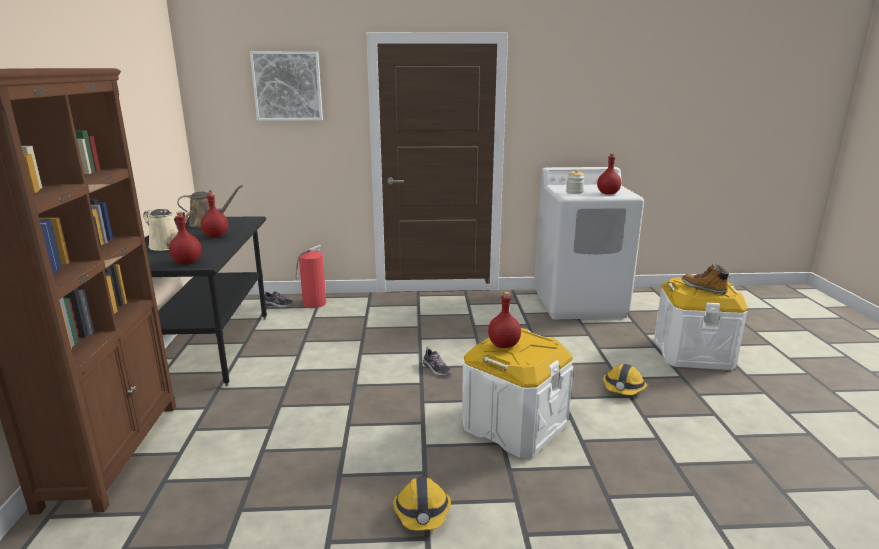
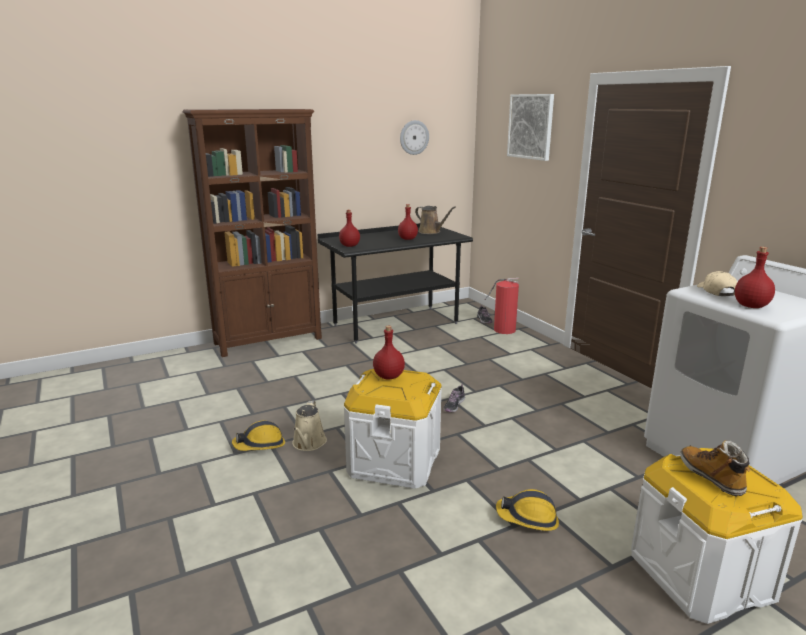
camera: 65 degrees right, 0 degrees up
(146, 107) = (414, 137): none -> wall clock
(168, 246) = (373, 236): beige watering can -> beige watering can (308, 444)
(574, 192) = (716, 291): jar -> beige cap
(704, 288) = (711, 477): boot -> boot turned 45 degrees counterclockwise

